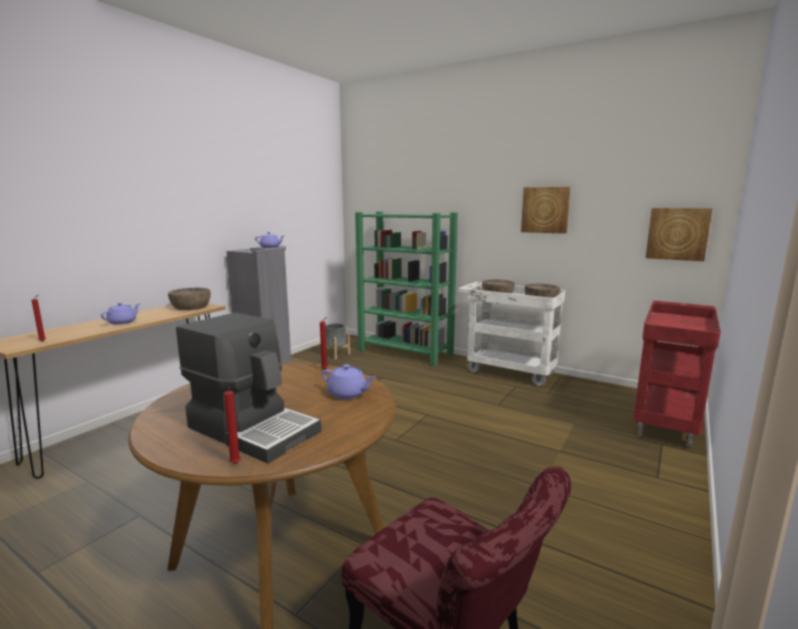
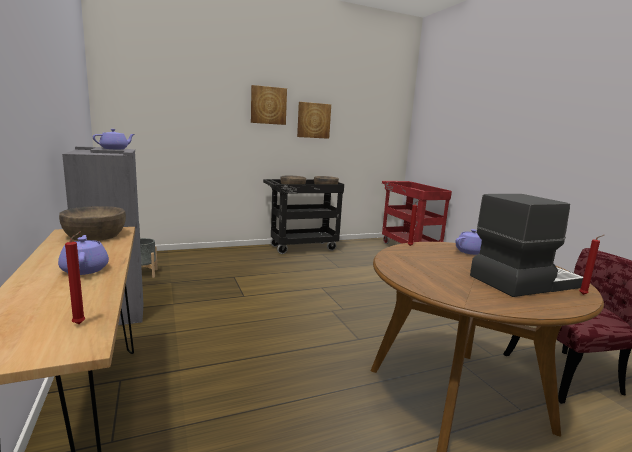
camera: 55 degrees left, 0 degrees up
(405, 352) = (203, 254): green bookcase -> none
(506, 373) = (300, 248): white cart -> black cart
(677, 234) = (386, 139): picture -> picture (268, 105)

